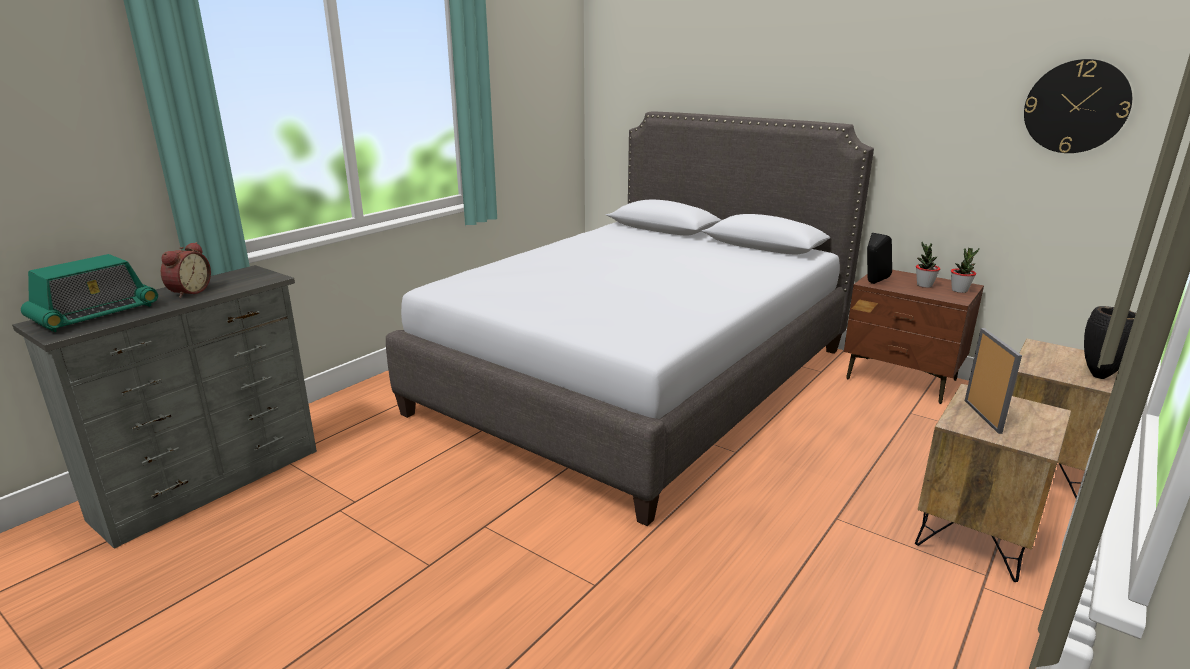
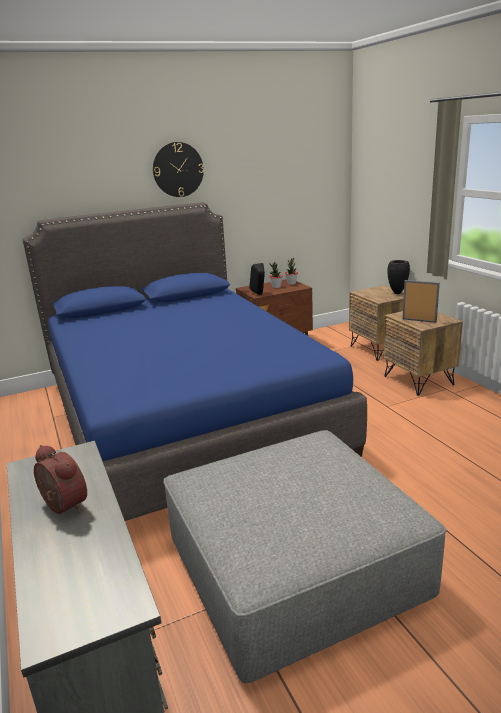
camera: 60 degrees left, 0 degrees up
(95, 314) = (69, 580): radio -> none
(413, 525) = (295, 565): none -> grey ottoman
(639, 379) = (184, 418): grey bed -> blue bed
(1076, 106) = (308, 174): wall clock -> wall clock (178, 169)

